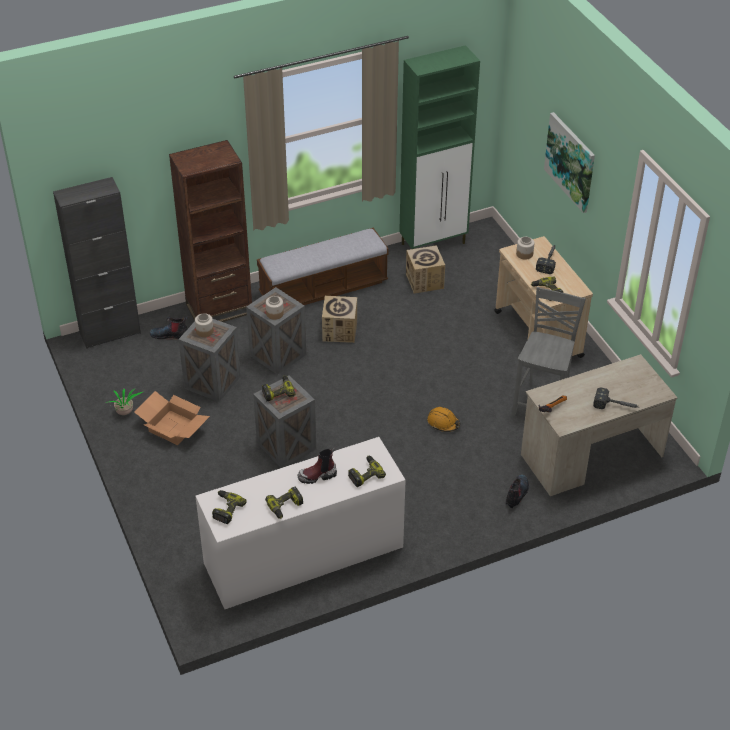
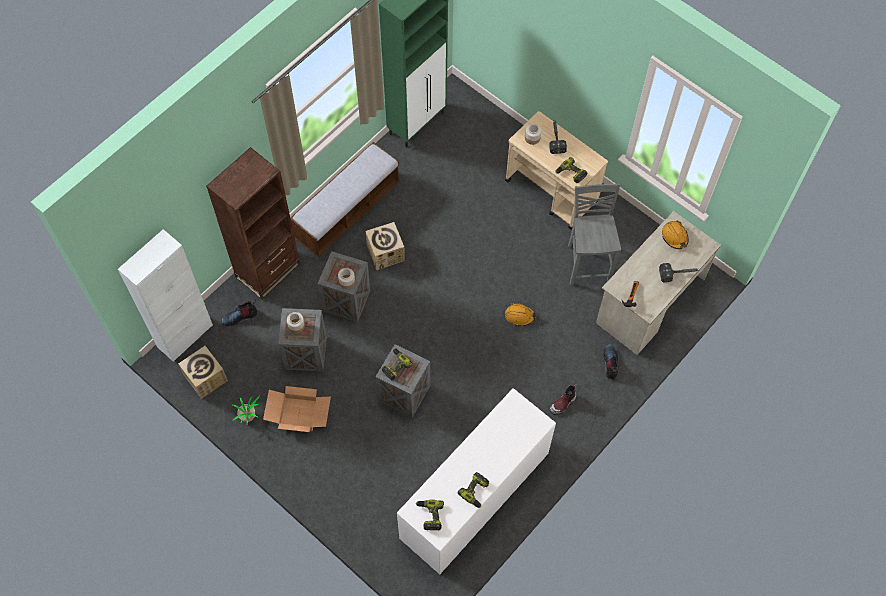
camera: 25 degrees left, 20 degrees up
(110, 333) = (185, 336): black cabinet -> white cabinet
(317, 476) = (485, 449): boot -> boot (563, 403)
(365, 474) = (522, 431): power drill -> none
(424, 281) = (430, 169): cardboard box -> cardboard box (205, 378)
(570, 161) = (556, 50): picture -> none
(629, 375) = (674, 237): none -> orange hard hat

